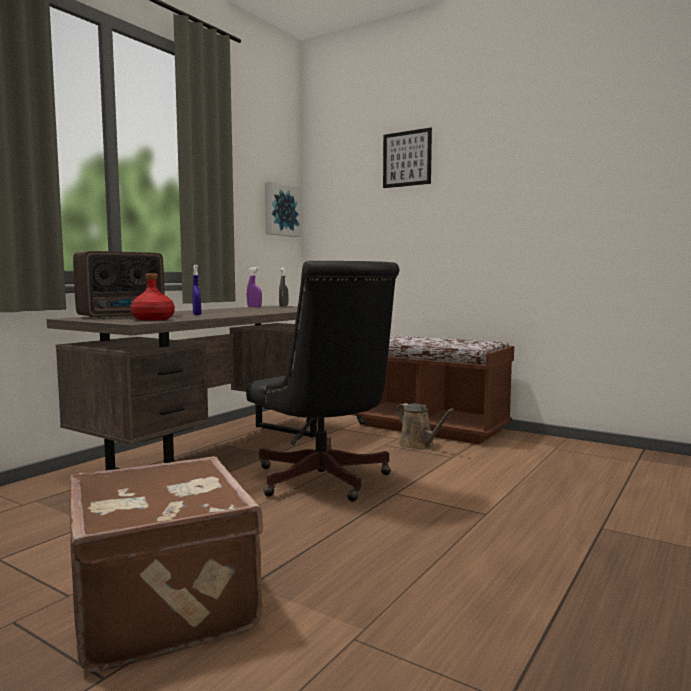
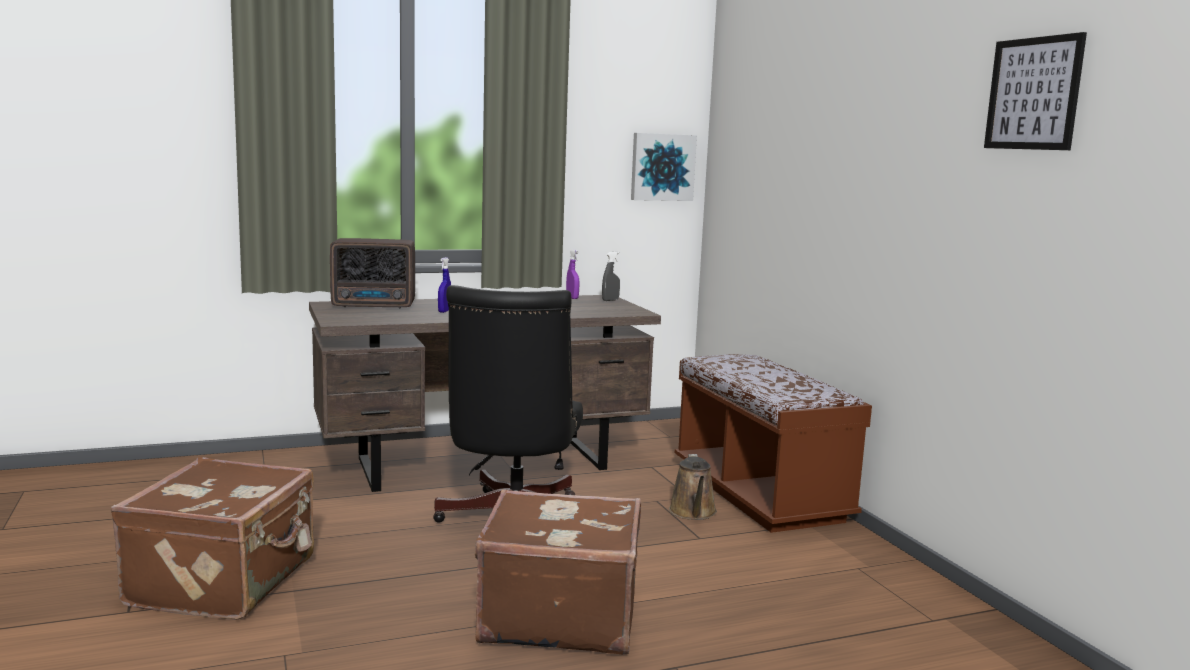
camera: 35 degrees right, 5 degrees up
(152, 319) = (373, 317): red bottle -> none
(407, 158) = (797, 108): picture -> picture (1033, 94)
(479, 525) = (559, 616): none -> brown suitcase

